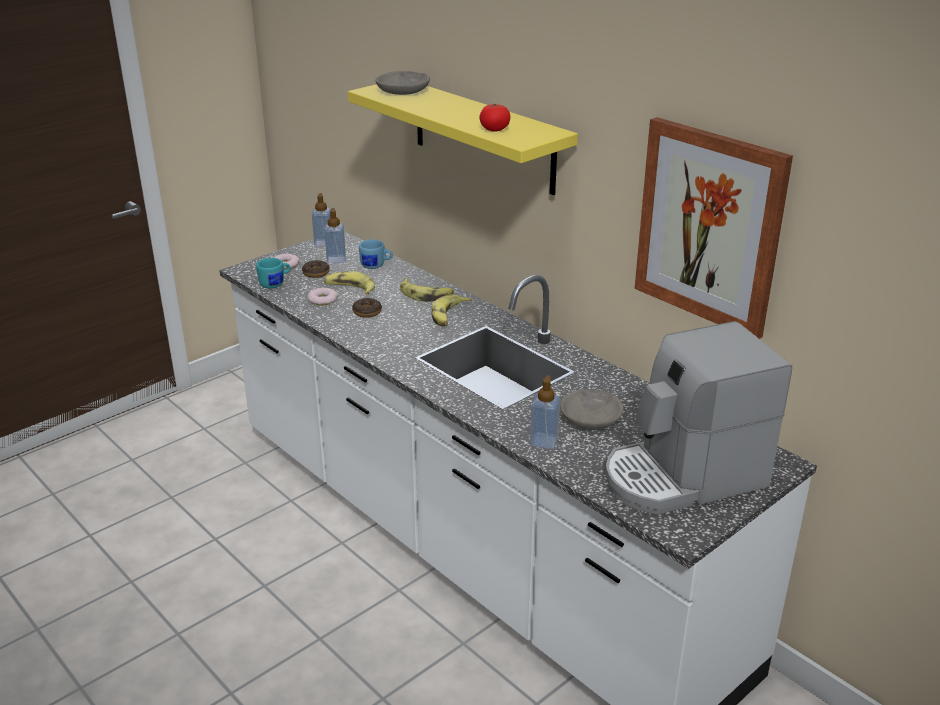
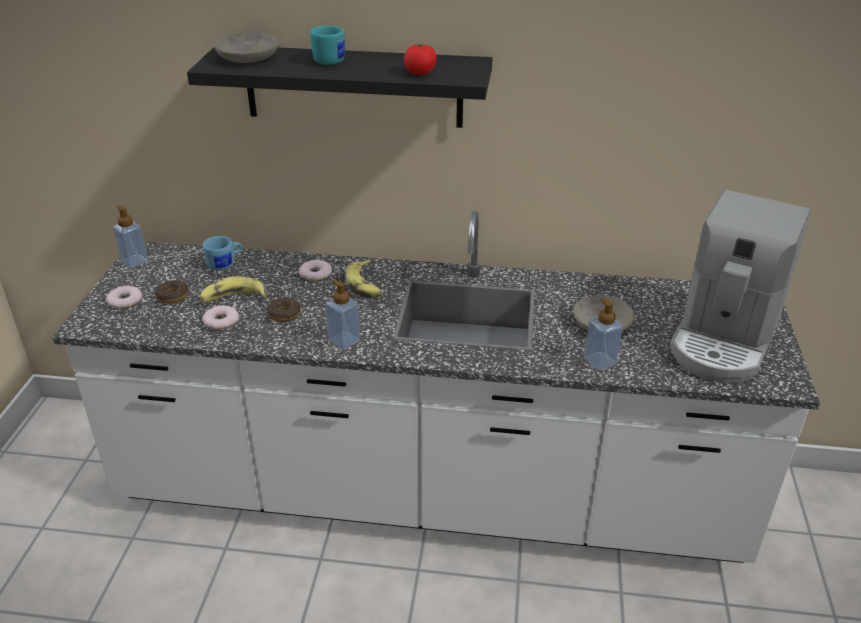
camera: 40 degrees left, 5 degrees up
(275, 283) = (144, 325): turquoise mug -> turquoise mug (331, 59)
(336, 259) = (174, 273): soap dispenser -> soap dispenser (344, 341)
(426, 295) = (315, 274): banana -> donut
(483, 136) = (353, 86): yellow shelf -> black shelf
(709, 226) = (659, 113): picture -> none

